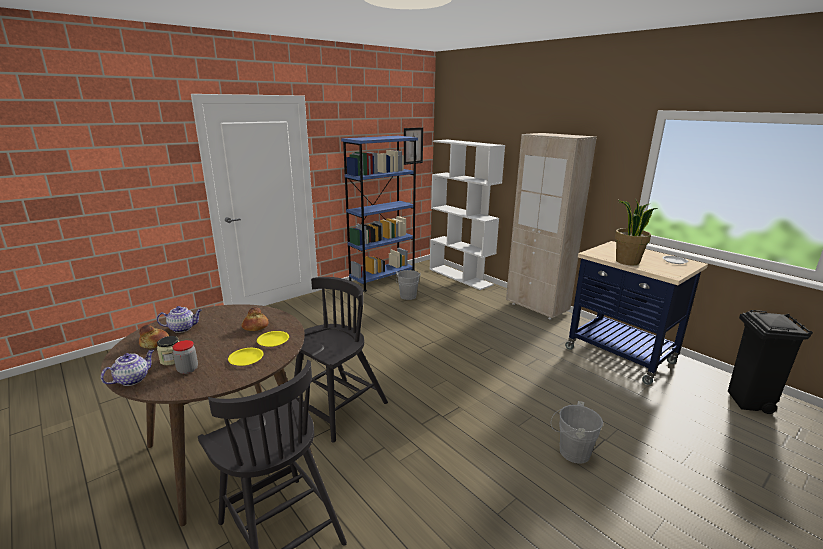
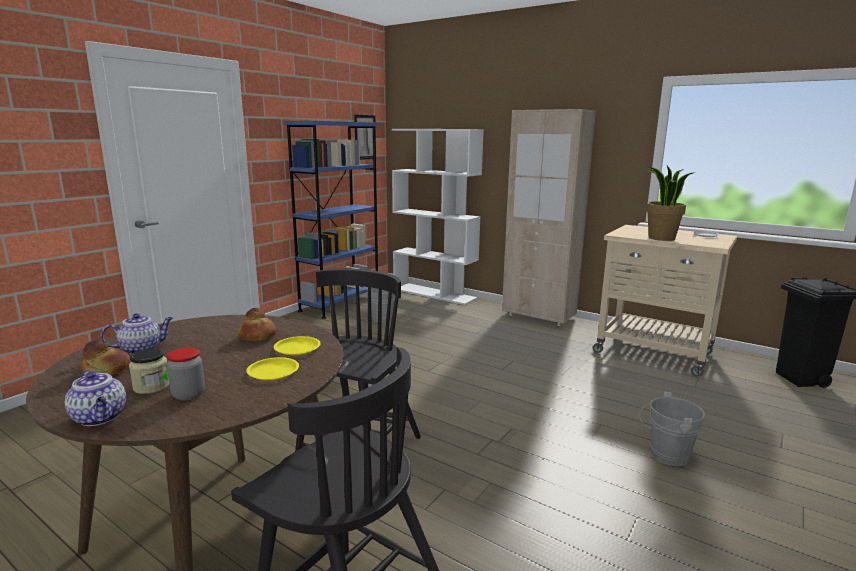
camera: 15 degrees left, 5 degrees down
(133, 379) = (100, 418): teapot -> teapot turned 120 degrees clockwise
(620, 356) = (654, 353): blue cart -> beige cart

